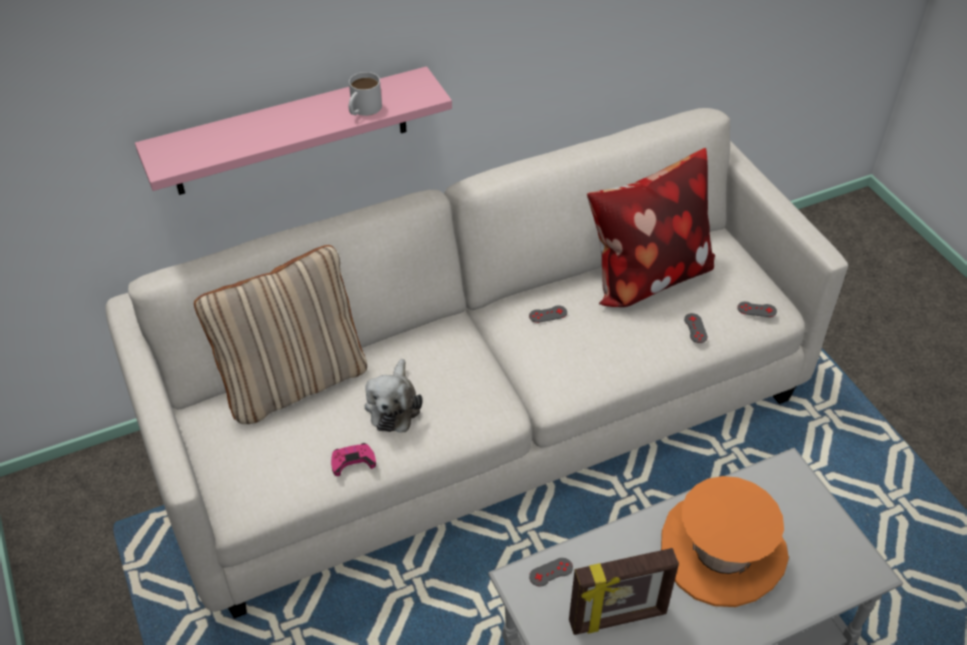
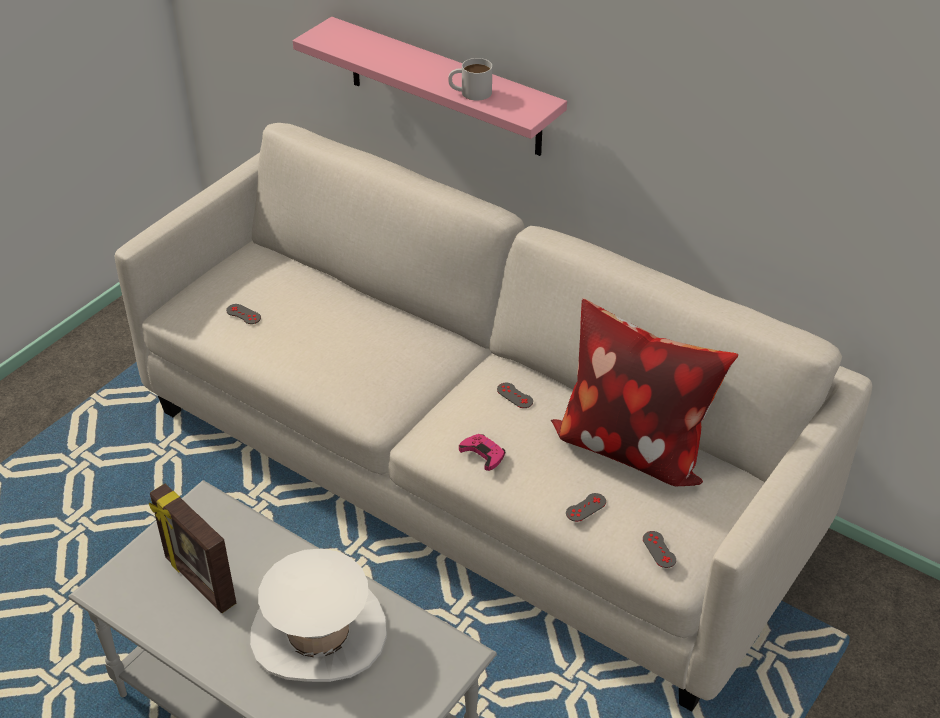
camera: 60 degrees right, 5 degrees down
(294, 381) = (316, 281): beige pillow -> none
(353, 461) = (255, 347): pink game controller -> pink game controller (483, 454)
(394, 406) = (329, 345): plush toy -> none
(551, 572) = (224, 518): grey game controller -> grey game controller (243, 314)
(722, 552) = (318, 633): orange hat -> white hat

